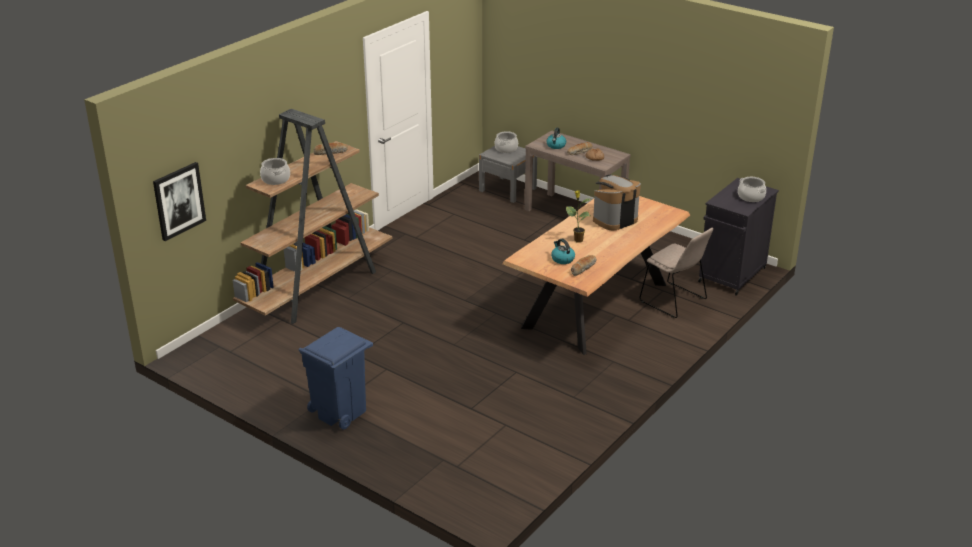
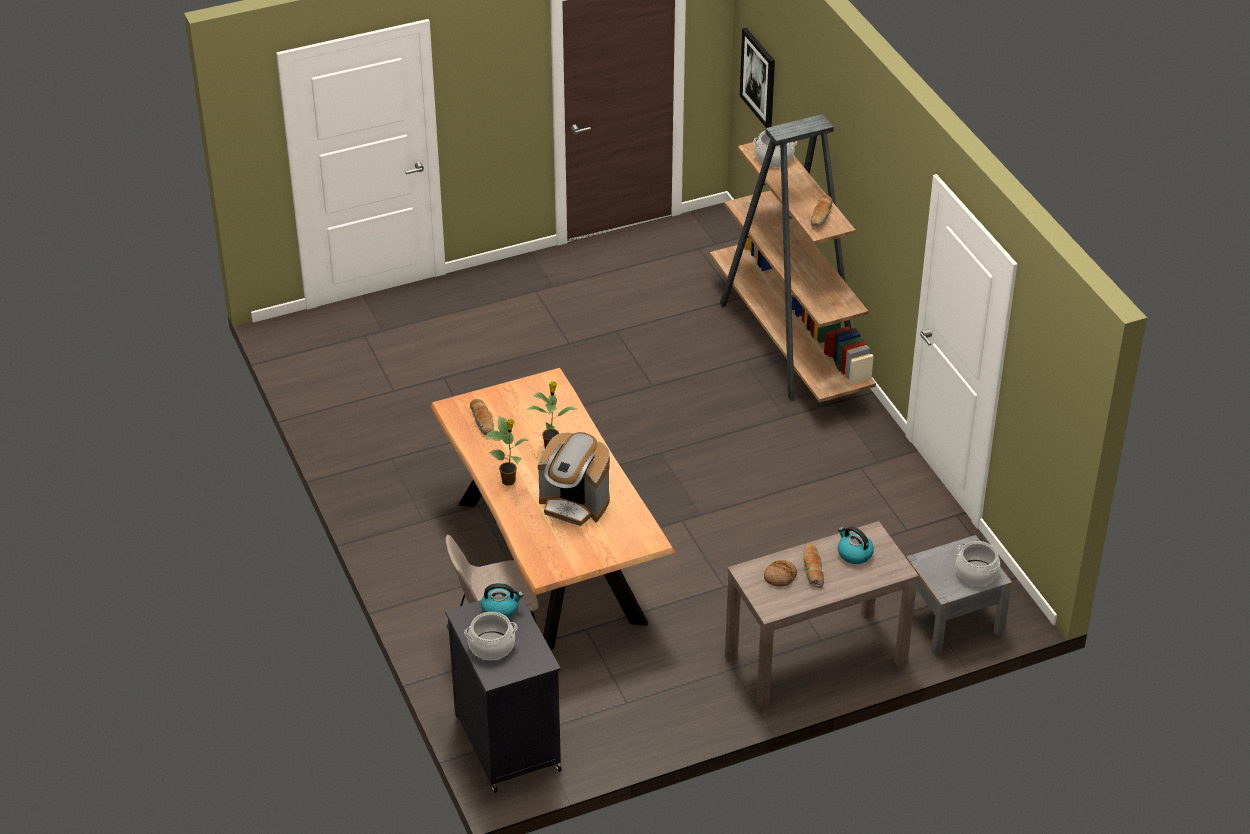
camera: 120 degrees right, 10 degrees up
(340, 411) = (522, 290): blue trash can -> none
(562, 259) = (518, 414): kettle -> kettle (500, 609)
(614, 220) = (574, 504): coffee machine -> coffee machine turned 120 degrees clockwise
(622, 243) = (509, 481): none -> potted plant

